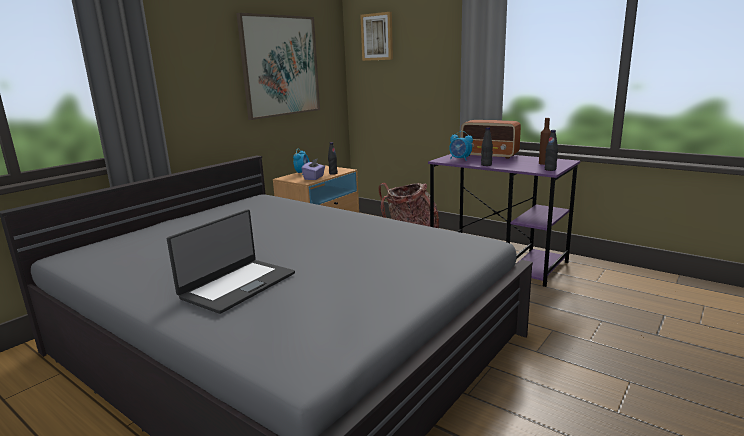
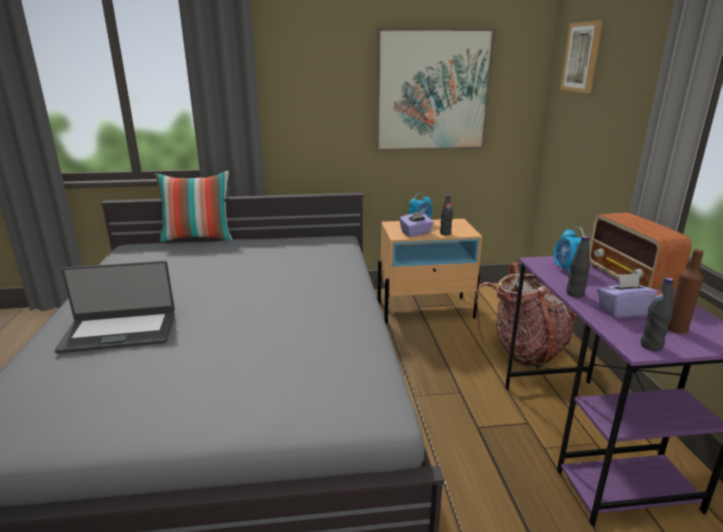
camera: 45 degrees right, 5 degrees up
(124, 230) = (198, 238): none -> pillow
(516, 164) = (624, 311): none -> purple tissue box

